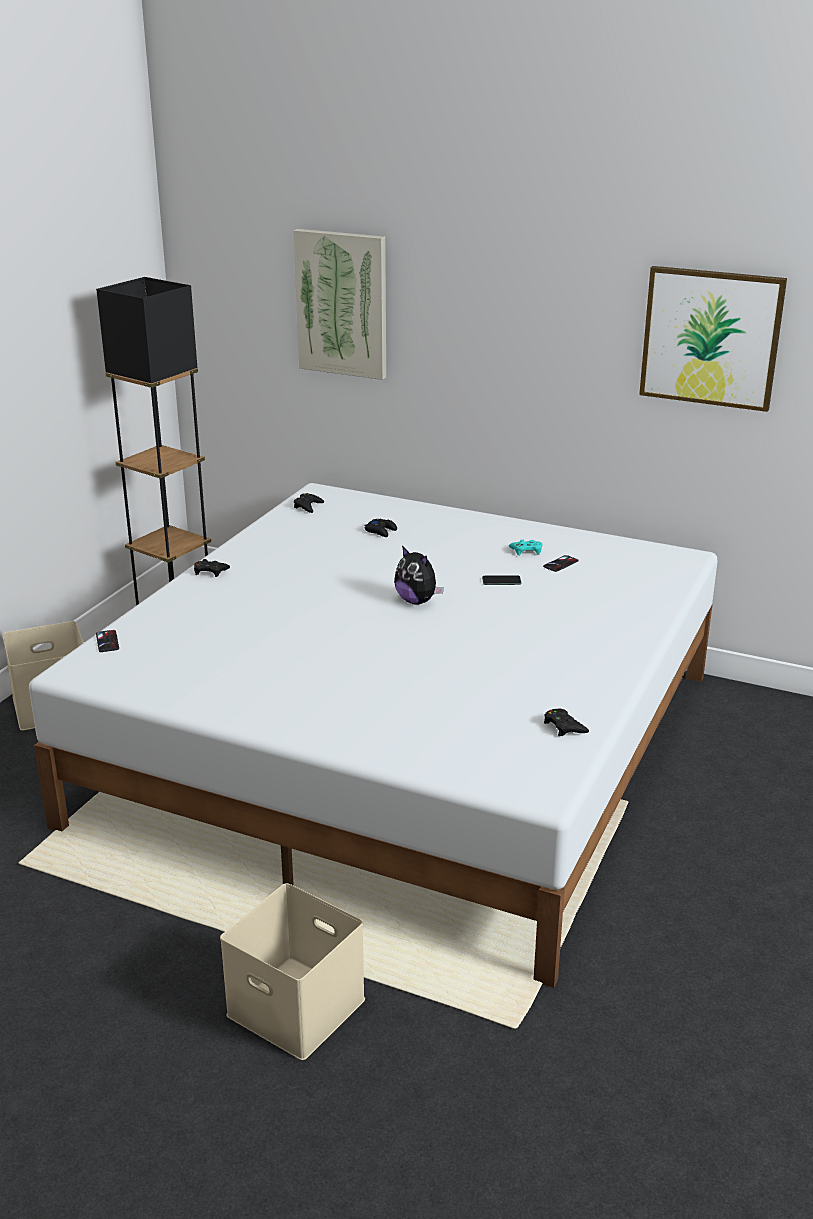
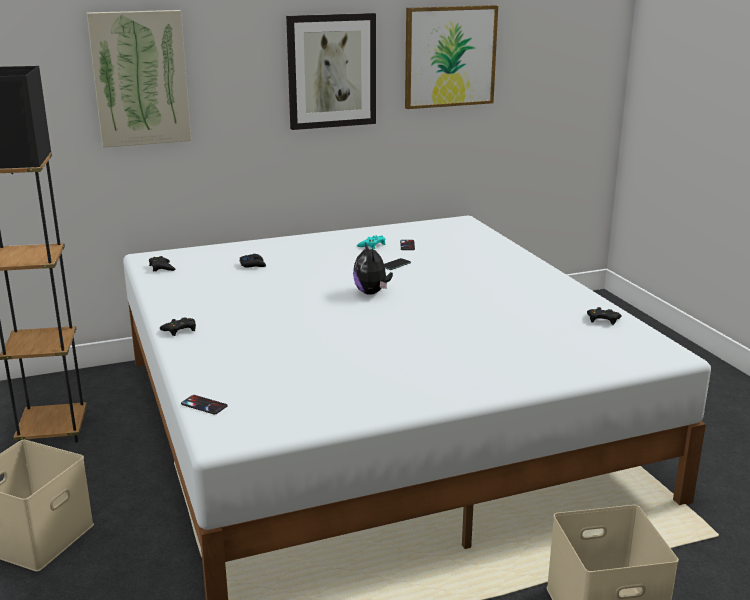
camera: 45 degrees left, 5 degrees down
(417, 601) = (372, 293): plush toy -> plush toy turned 75 degrees clockwise
(549, 330) = (331, 71): none -> picture

